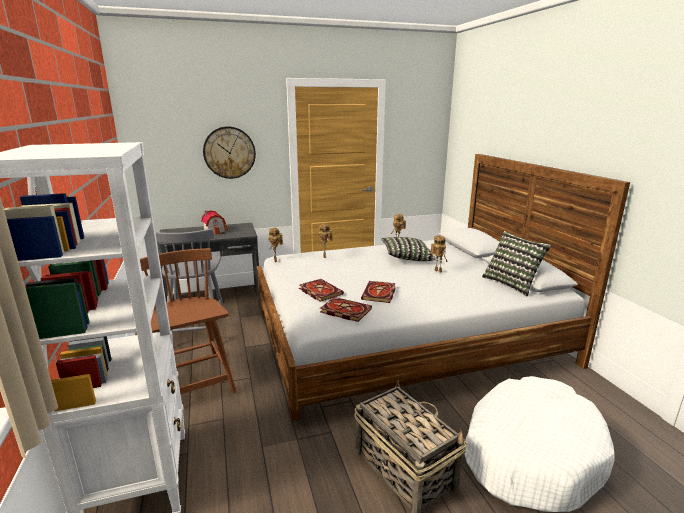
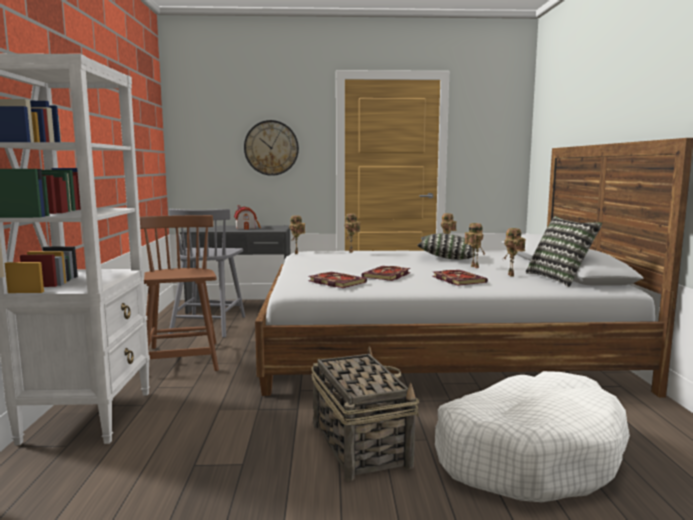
camera: 15 degrees right, 10 degrees down
(319, 291) = (321, 270): book -> book (457, 279)
(475, 282) = (512, 275): none -> toy robot

